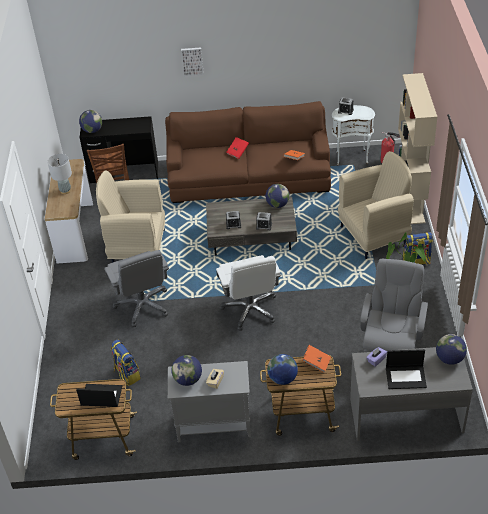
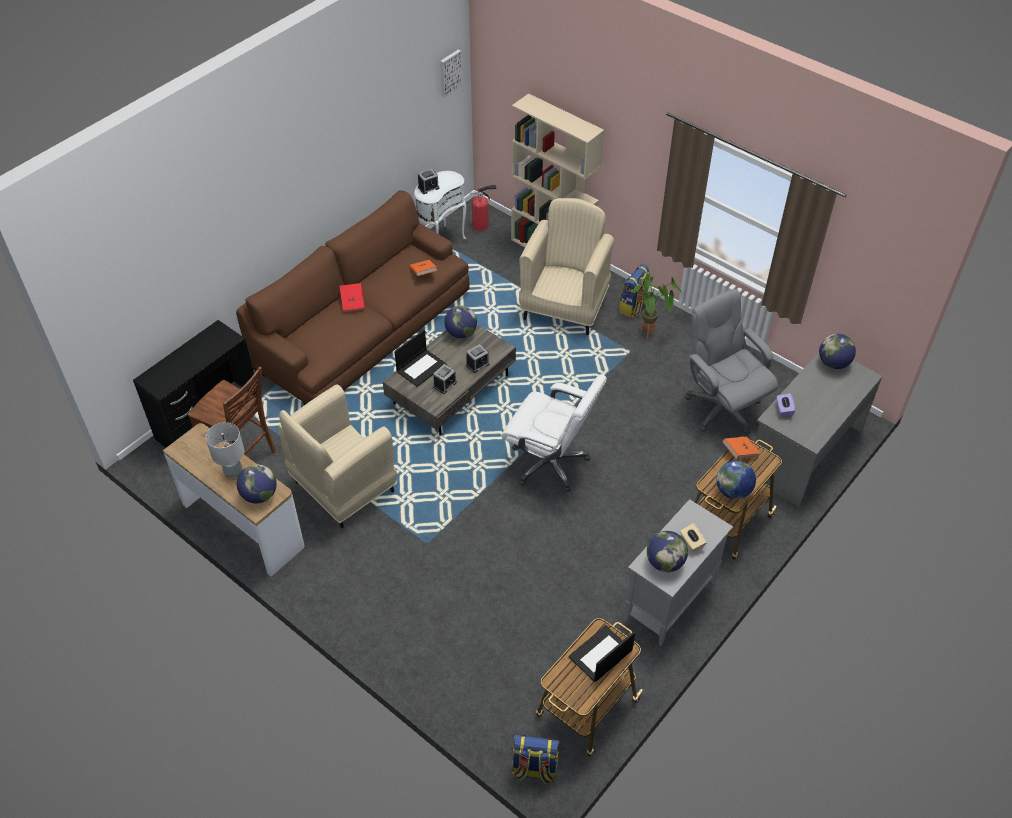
camera: 50 degrees left, 5 degrees up
(92, 130) = (165, 381): globe -> globe (259, 495)
(126, 374) = (520, 627): backpack -> backpack (534, 769)
(143, 305) = (437, 544): grey office chair -> none
(192, 61) = (252, 213): picture -> picture (449, 72)
(406, 377) = (825, 406): laptop -> laptop (421, 367)

